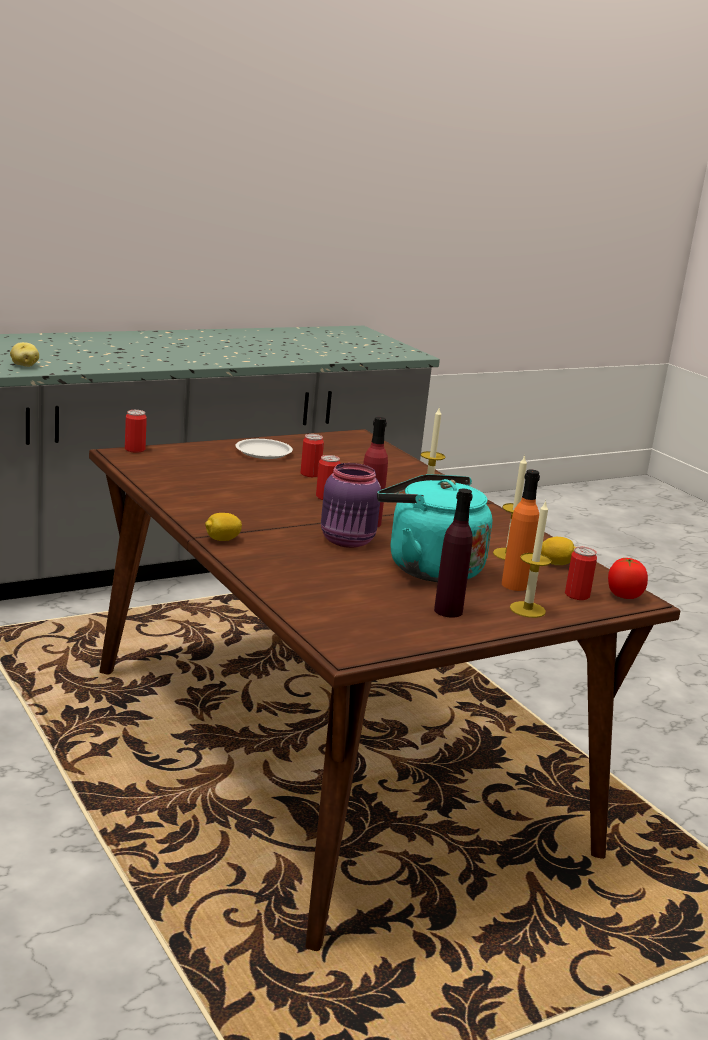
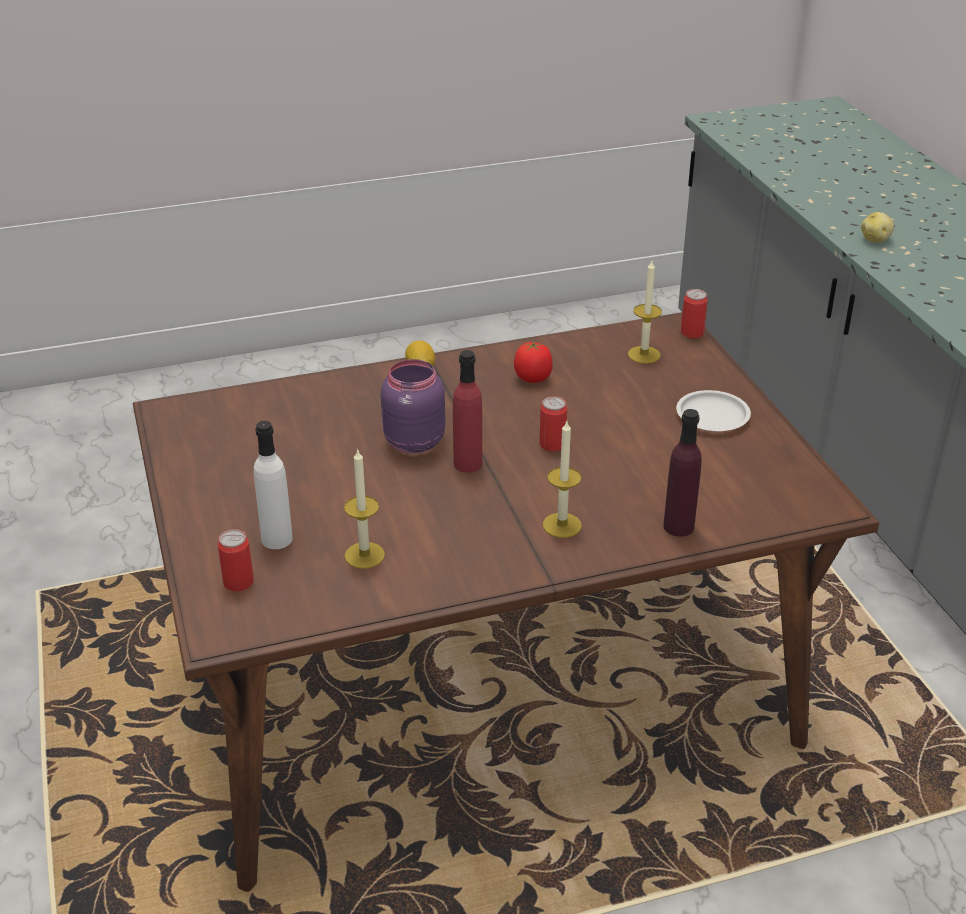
camera: 105 degrees right, 15 degrees up
(310, 474) = (636, 442): can -> none
(428, 568) = (334, 485): turquoise kettle -> none
(448, 611) = (226, 479): purple bottle -> purple bottle (678, 526)
(514, 585) = (277, 539): orange bottle -> white bottle
(527, 609) = (213, 533): candle -> candle (644, 355)
(556, 564) = (331, 590): lemon -> none
(623, 596) = (227, 623): tomato -> tomato (533, 378)

